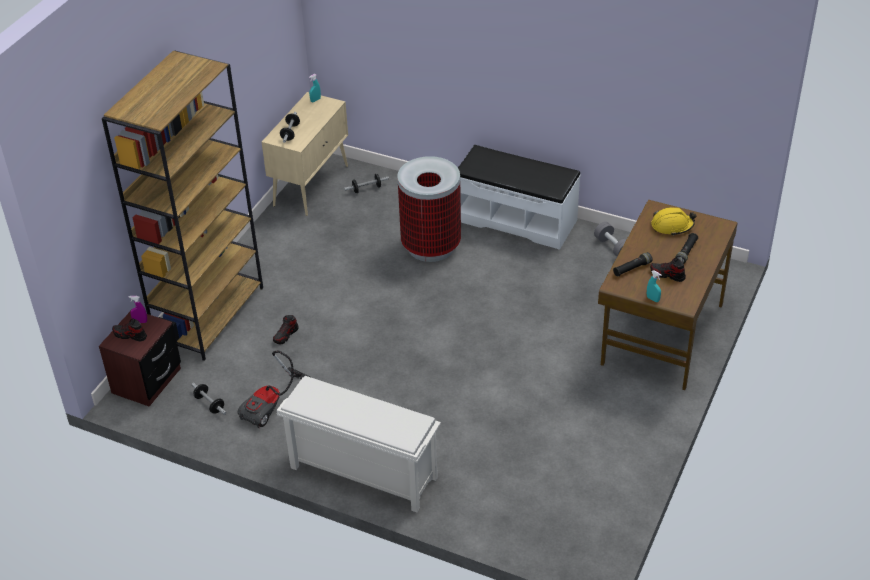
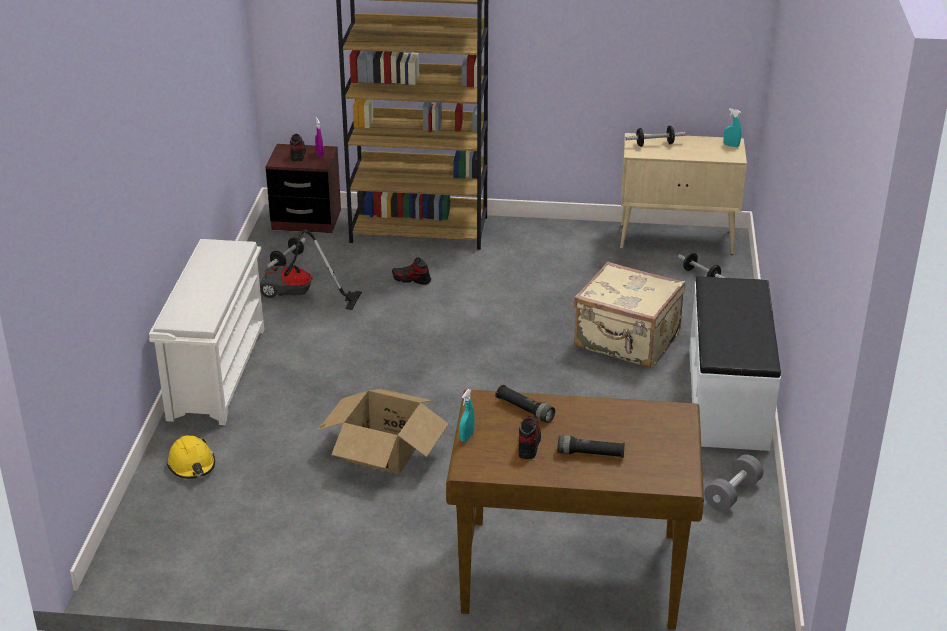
camera: 70 degrees right, 10 degrees down
(431, 246) = (627, 342): trash can -> beige suitcase
(505, 394) = (383, 450): none -> cardboard box
(672, 226) = (646, 433): yellow hard hat -> yellow hard hat (192, 465)

